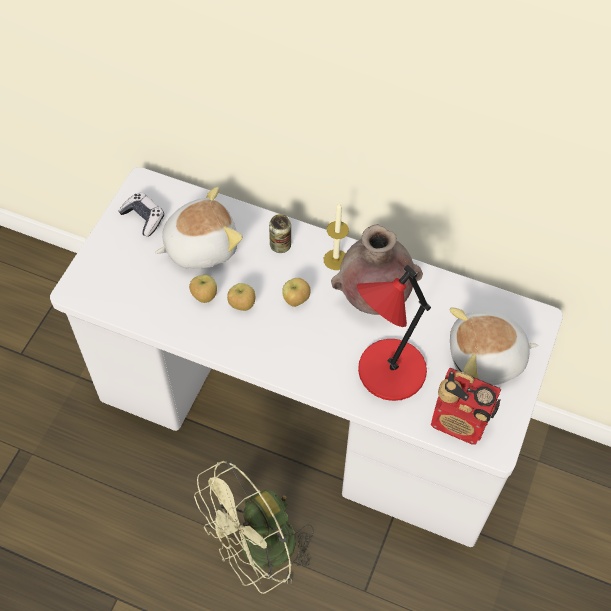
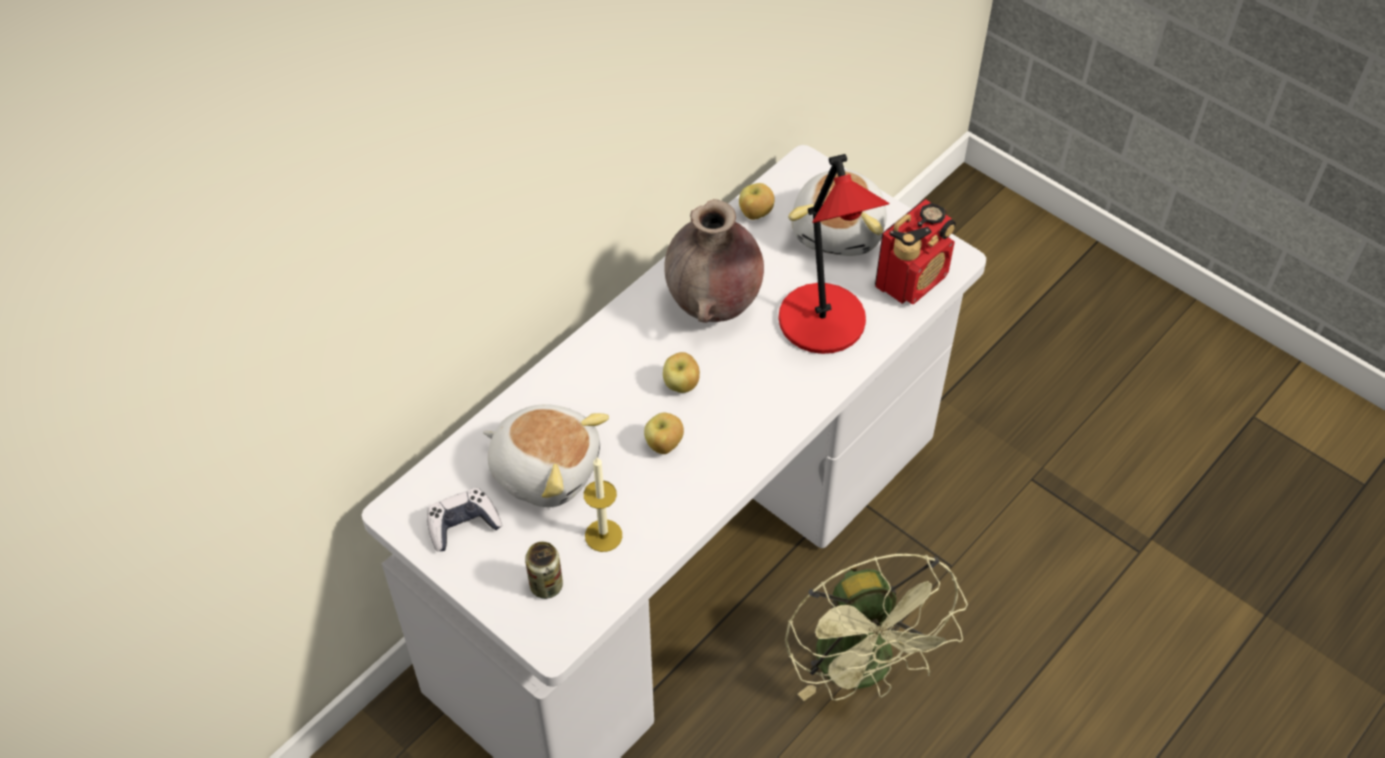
camera: 70 degrees left, 5 degrees down
(200, 246) = (545, 468): plush toy -> plush toy turned 120 degrees clockwise
(204, 296) = (632, 484): apple -> apple (755, 214)
(280, 245) = (587, 378): can -> can (546, 585)
(335, 259) = (637, 327): candle -> candle (603, 535)

